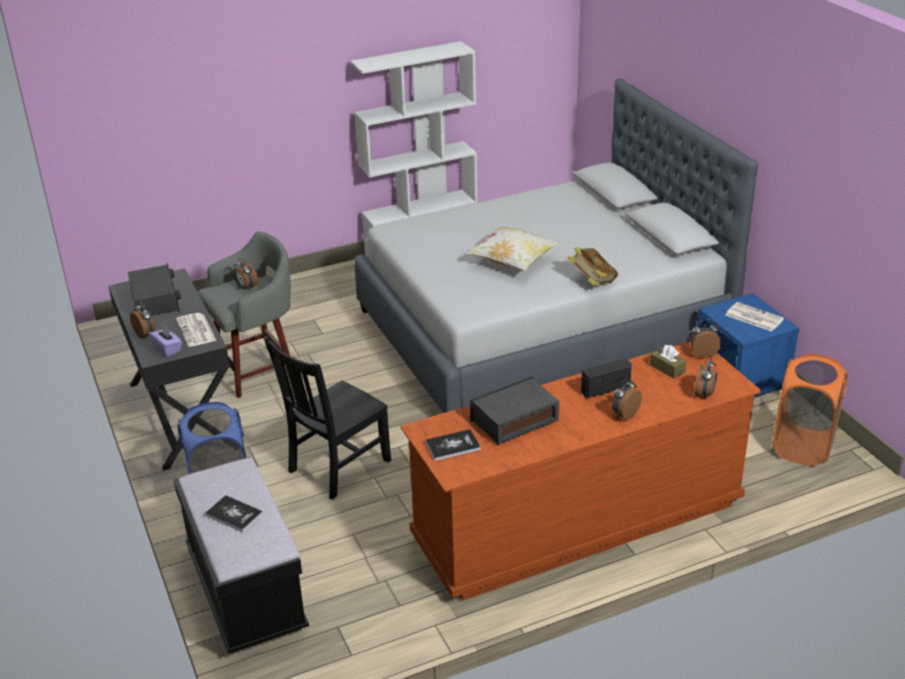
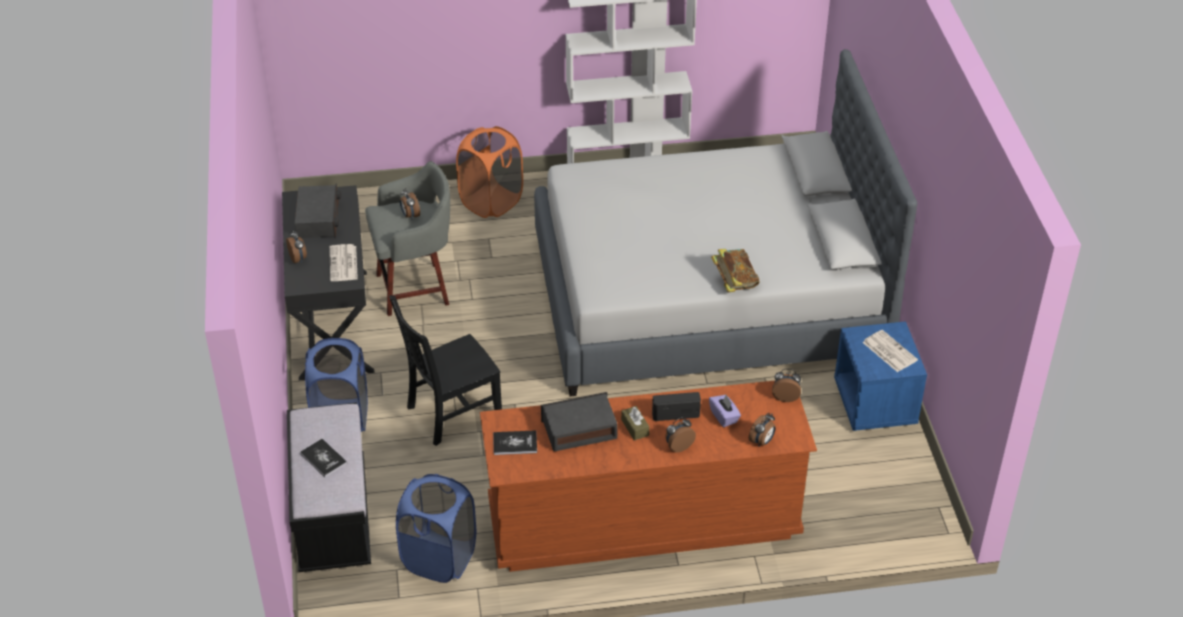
camera: 15 degrees right, 10 degrees up
(167, 349) = (312, 280): purple tissue box -> purple tissue box (724, 417)
(381, 605) = (439, 558): none -> blue laundry basket
(512, 263) = (668, 242): pillow -> none
(667, 368) = (743, 405): brown tissue box -> brown tissue box (635, 427)
(803, 446) = (894, 493): orange laundry basket -> orange laundry basket (491, 202)

